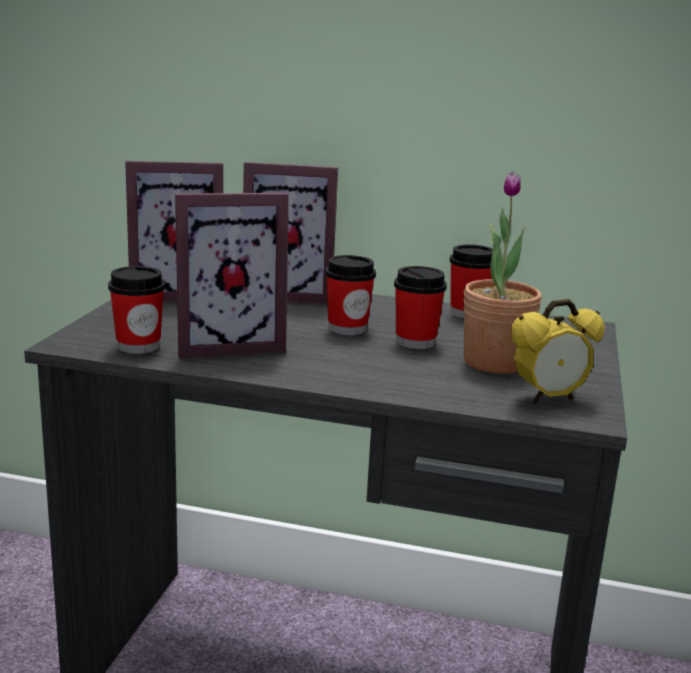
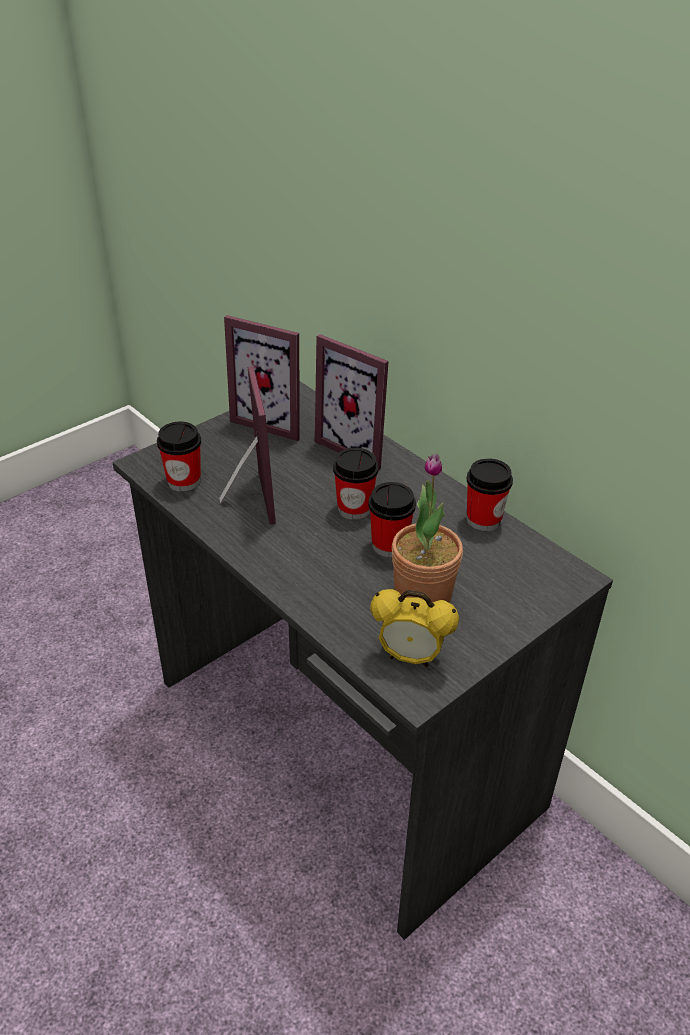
camera: 35 degrees right, 20 degrees up
(228, 344) = (245, 500): picture frame -> picture frame turned 120 degrees counterclockwise

